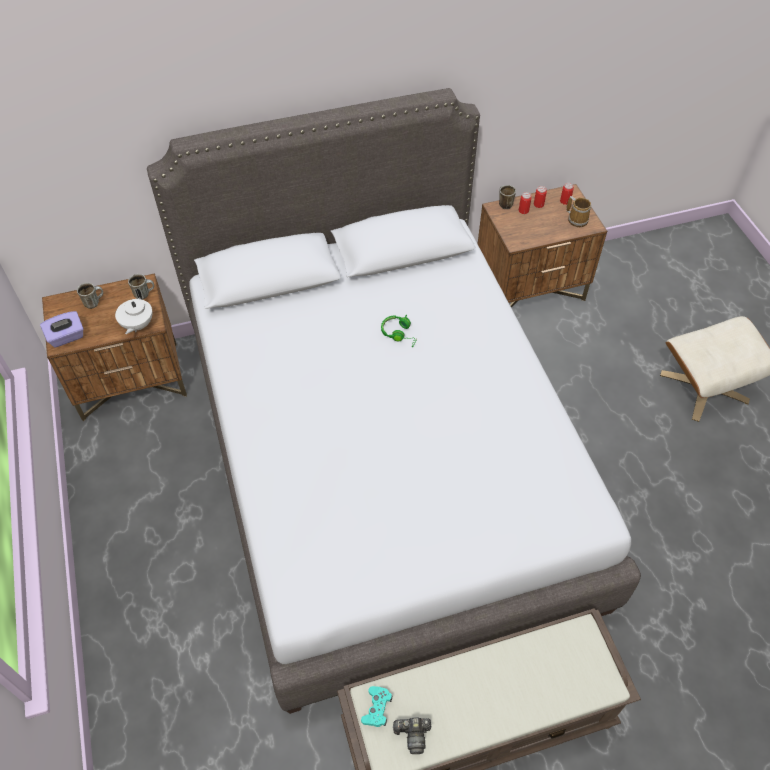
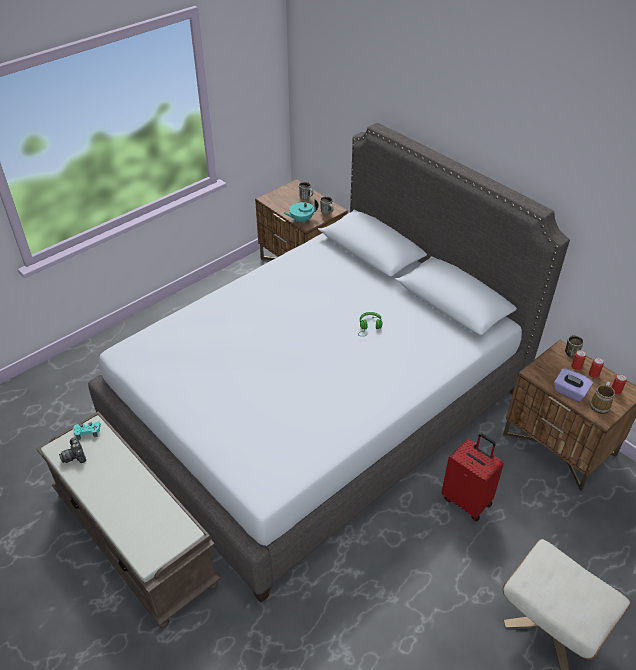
camera: 65 degrees right, 10 degrees down
(67, 337) = (273, 199): purple tissue box -> purple tissue box (569, 392)
(137, 325) = (301, 220): white teapot -> turquoise teapot
(560, 385) = (467, 500): none -> red suitcase

